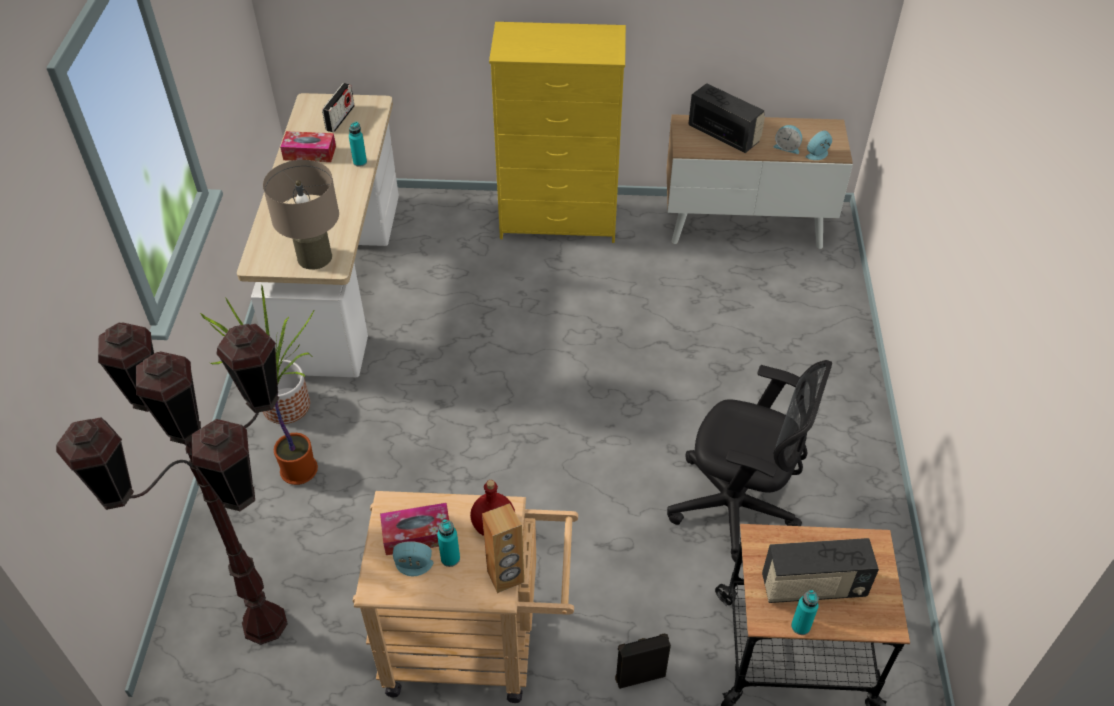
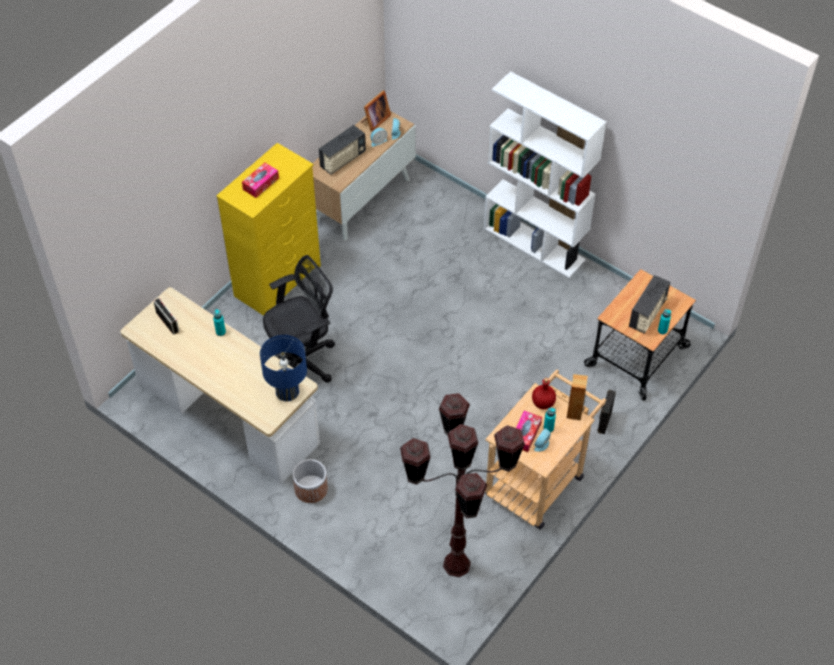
camera: 55 degrees left, 5 degrees up
(297, 469) = (364, 504): potted plant -> none
(309, 153) = (188, 352): tissue box -> tissue box (261, 184)
(314, 257) = (287, 391): beige table lamp -> blue table lamp
(724, 135) = (343, 160): radio -> radio turned 150 degrees clockwise
(737, 509) = (545, 328): black office chair -> black office chair (301, 361)
(814, 129) = (375, 121): none -> picture frame
(862, 421) = (535, 244): none -> white bookcase

